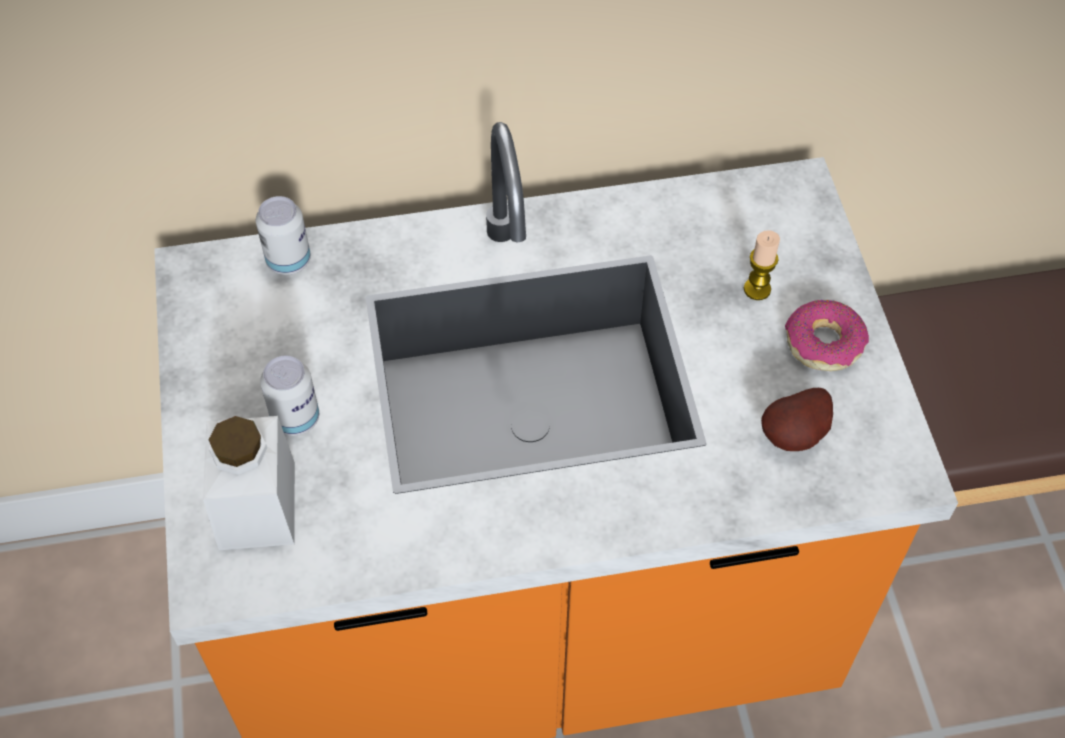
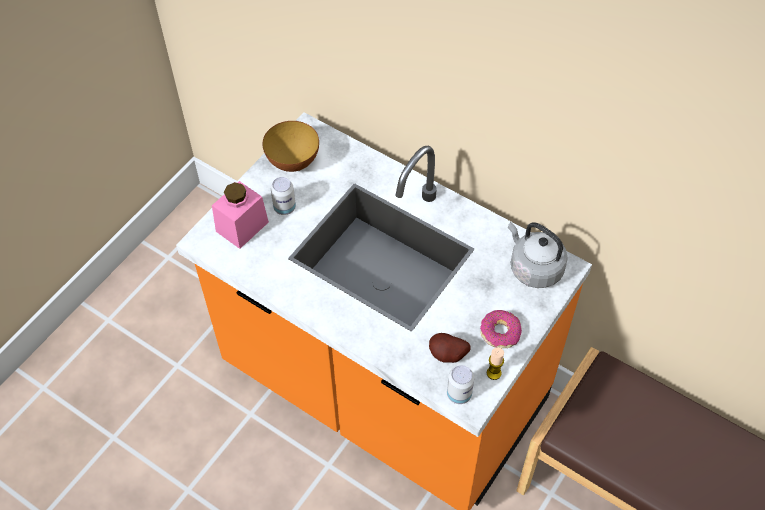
camera: 45 degrees right, 0 degrees up
(227, 337) = (293, 162): none -> bowl
(257, 505) = (242, 226): white jar -> pink jar
(288, 261) = (342, 150): can -> can (459, 394)
(757, 289) = (499, 292): candle -> candle (494, 373)
(759, 219) = (533, 268): none -> grey kettle

